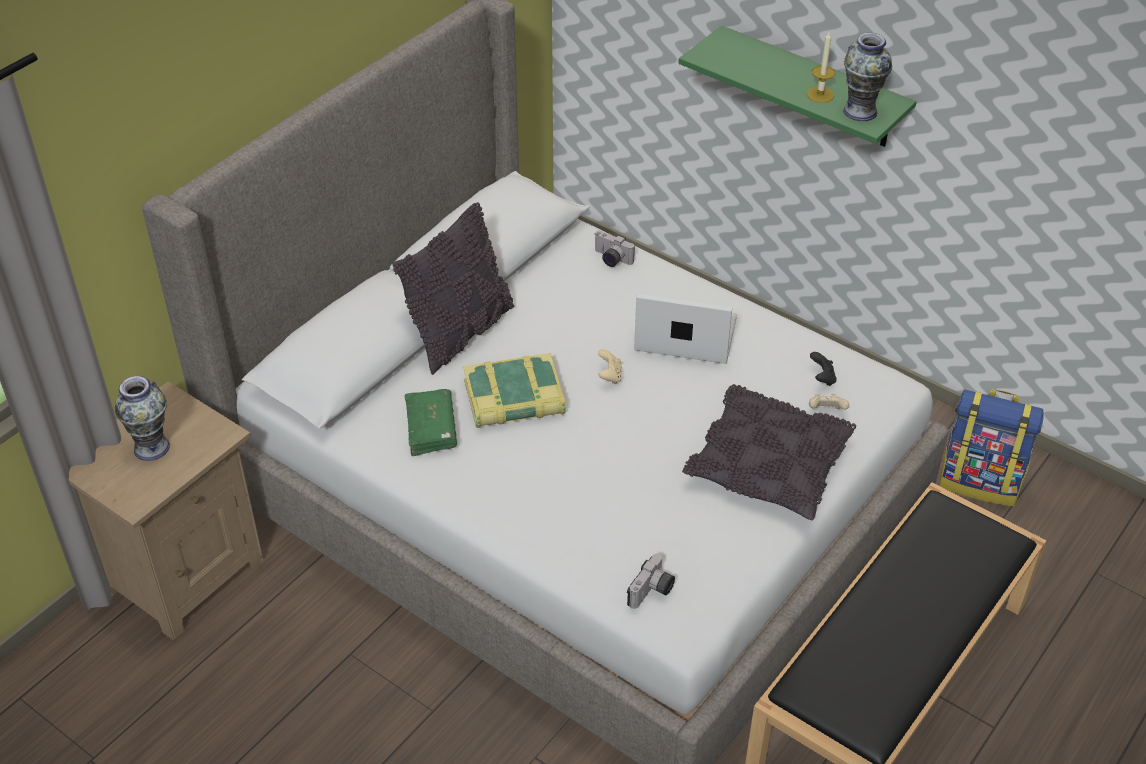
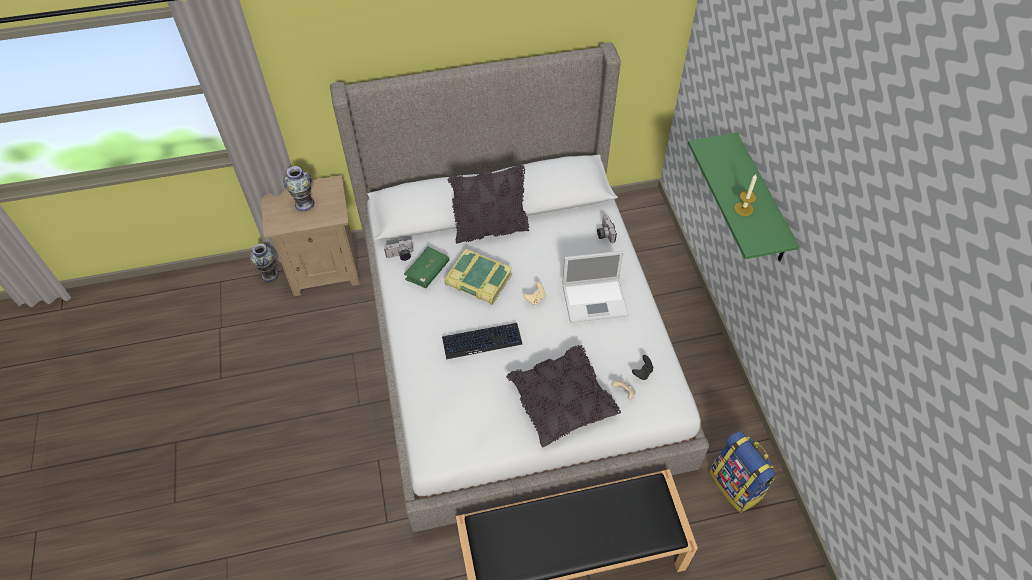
camera: 40 degrees right, 10 degrees up
(599, 461) = (482, 341): none -> keyboard
(652, 592) = (435, 426): camera -> camera (400, 256)
(683, 335) = (596, 300): laptop -> laptop turned 120 degrees clockwise
(860, 111) = (755, 233): vase -> vase (270, 275)

